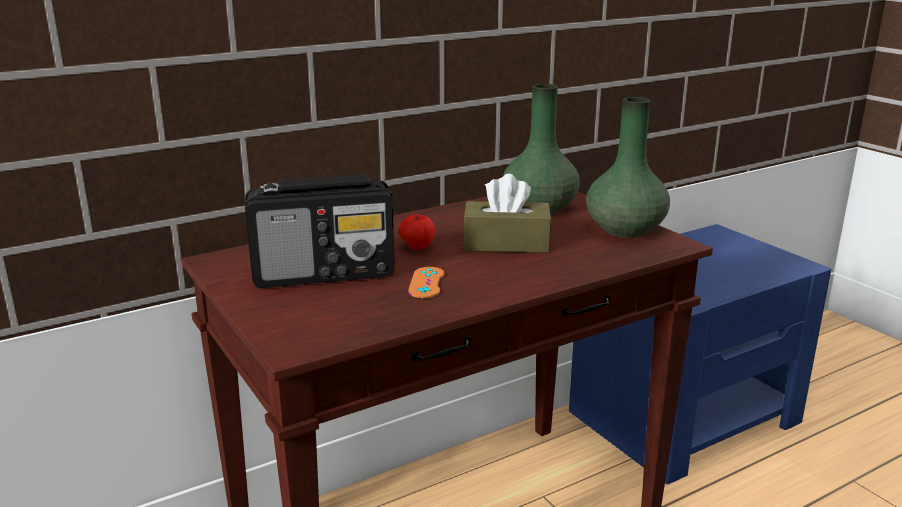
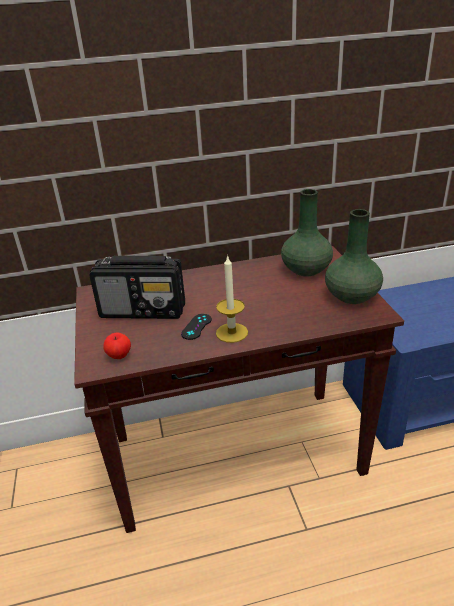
camera: 20 degrees right, 10 degrees up
(417, 247) = (208, 295): apple -> apple (119, 355)
(426, 283) = (196, 327): orange game controller -> black game controller
(486, 283) = (232, 332): none -> candle
(506, 243) = (265, 299): brown tissue box -> none

